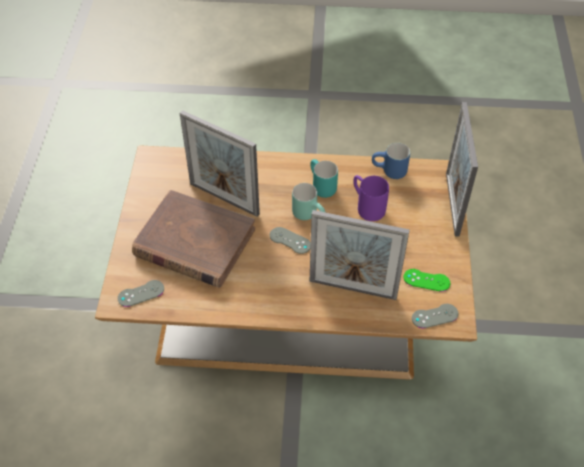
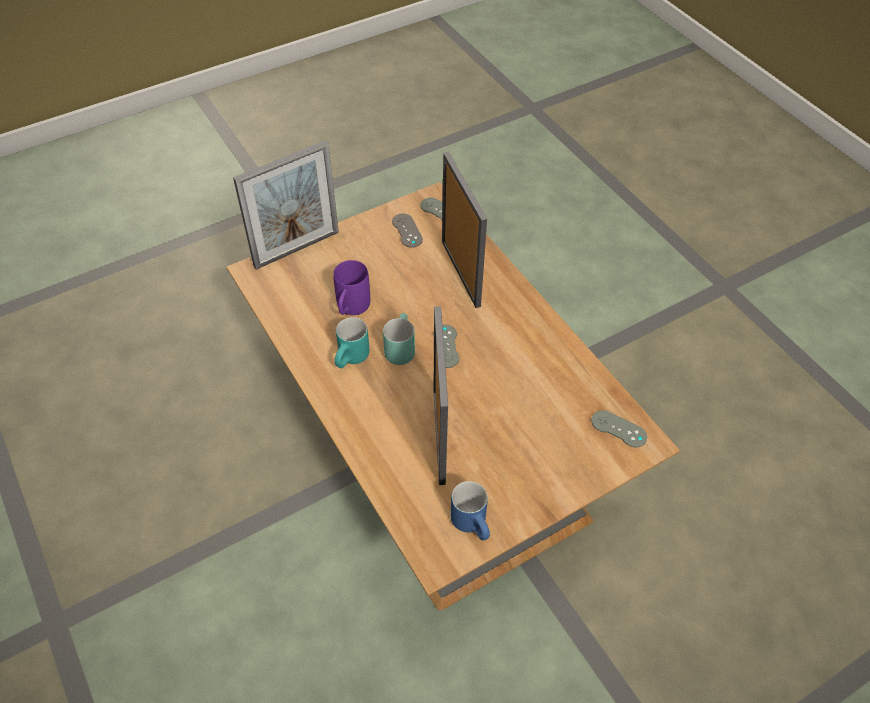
camera: 125 degrees left, 0 degrees up
(194, 243) = (520, 424): brown book -> none
(389, 172) = (287, 313): blue mug -> blue mug (474, 524)
(426, 280) = (407, 230): green game controller -> grey game controller

